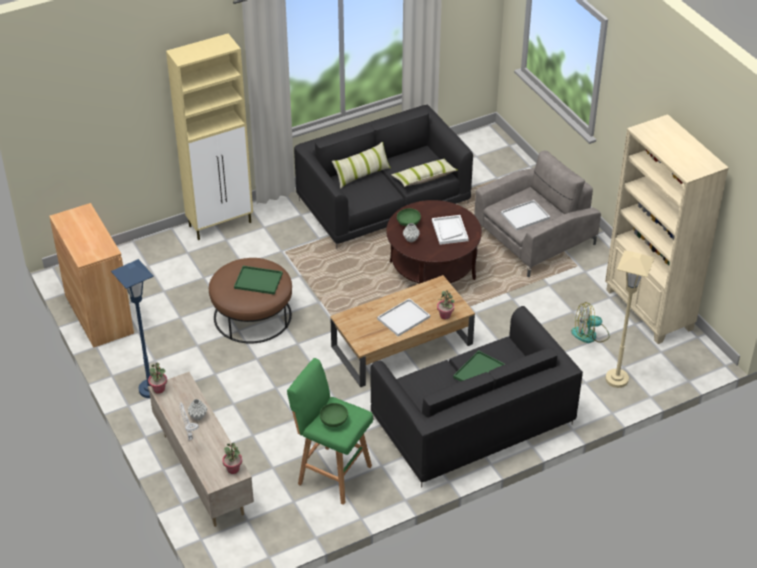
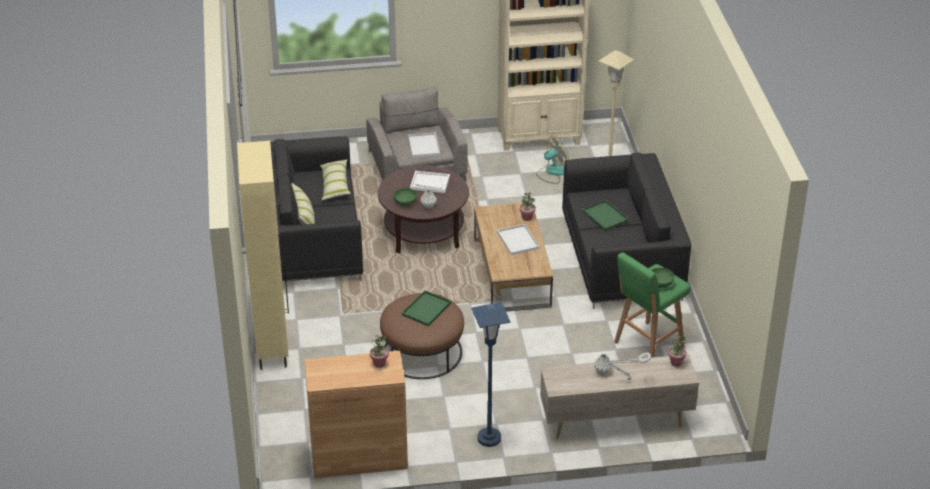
camera: 70 degrees left, 5 degrees down
(159, 389) = (555, 390): potted plant -> potted plant (379, 363)
(590, 334) = (552, 172): fan -> fan turned 135 degrees counterclockwise

